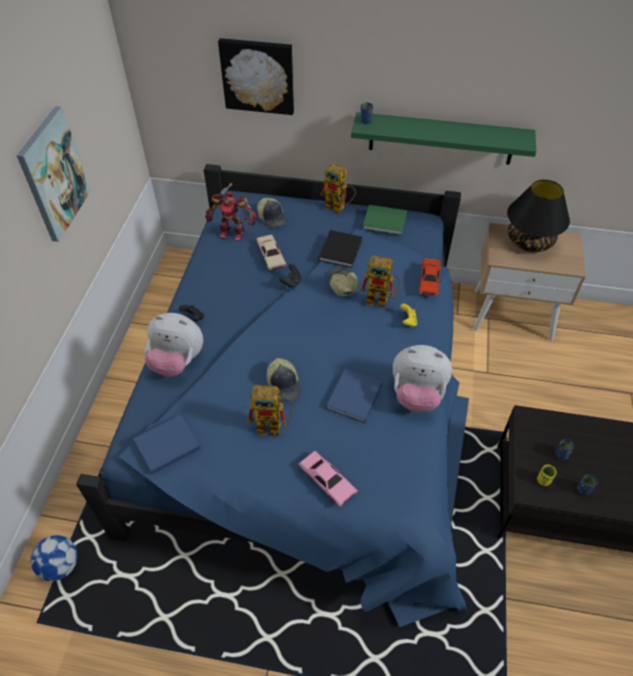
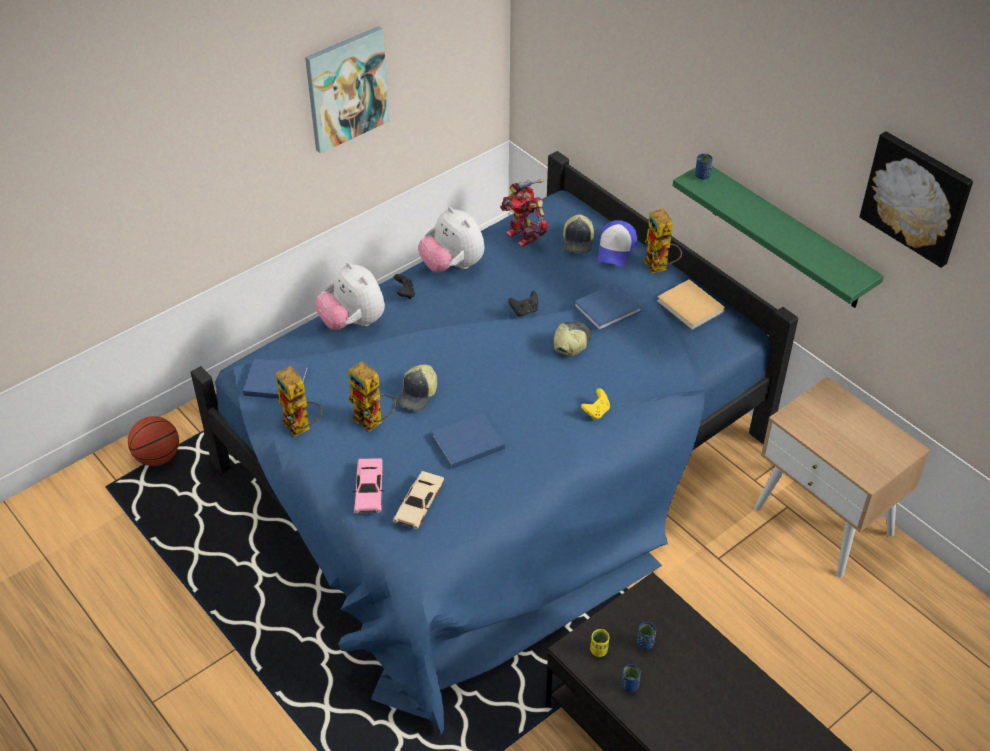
camera: 40 degrees right, 5 degrees down
(60, 565) = (158, 457): football -> basketball
(258, 75) = (621, 76): picture -> picture (917, 197)
(271, 256) = (535, 277): beige toy car -> beige toy car (419, 505)
(300, 210) = (616, 249): none -> cap
(341, 249) = (609, 308): black book -> blue book
(381, 300) = (593, 378): toy robot -> toy robot (302, 428)
(386, 221) = (691, 307): green book -> beige book
(417, 395) = (527, 478): plush toy -> plush toy (452, 266)
(429, 281) = (665, 389): red toy car -> none
(529, 241) = (850, 422): black table lamp -> none

